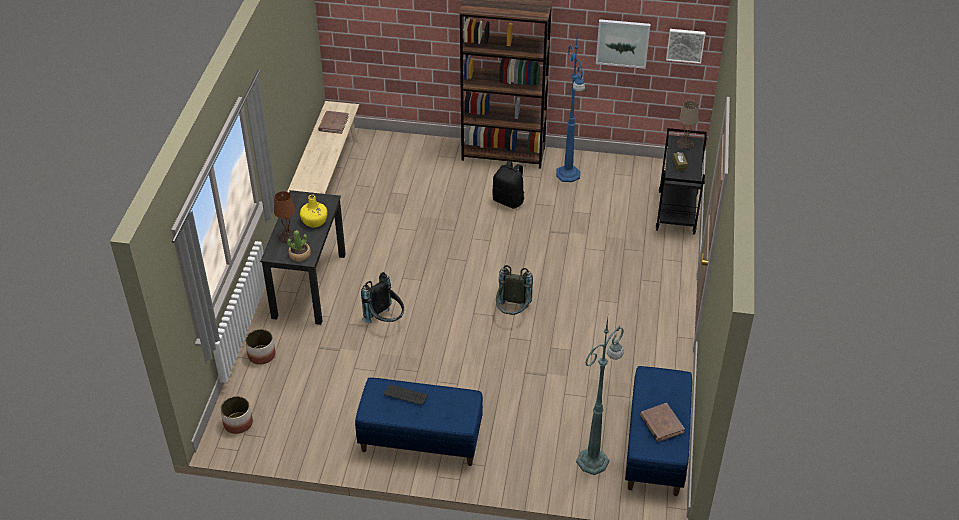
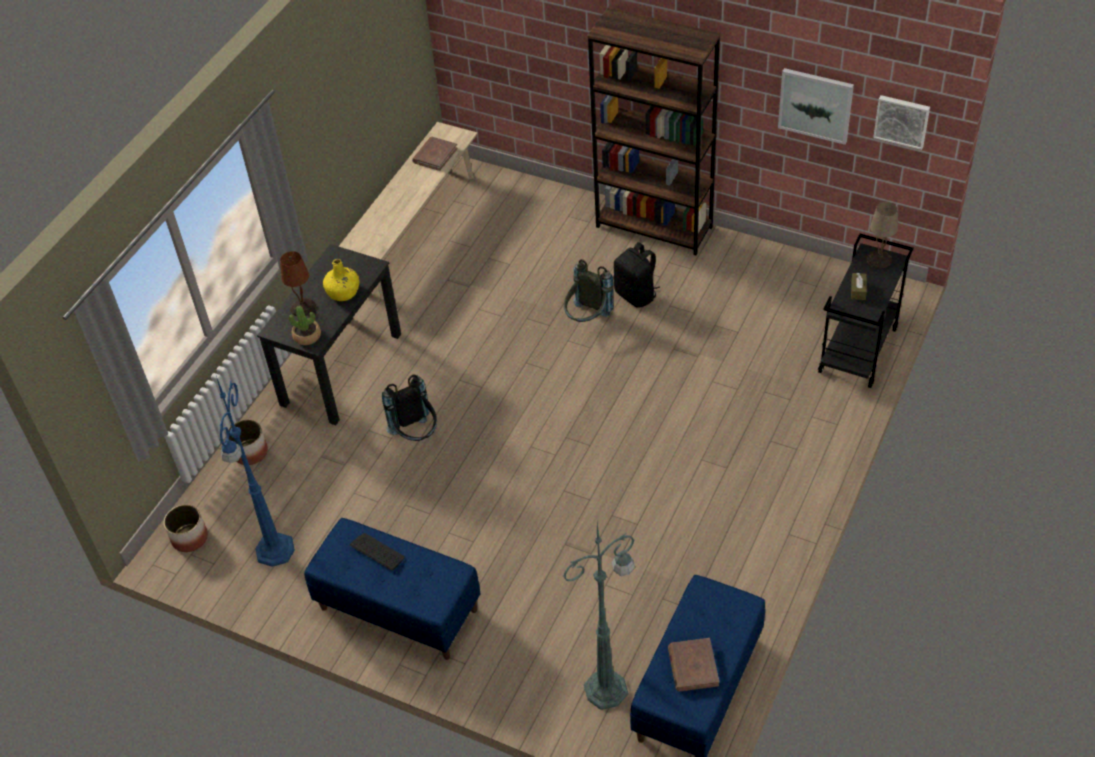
camera: 20 degrees right, 5 degrees up
(512, 312) = (581, 455): grey backpack -> grey backpack (587, 319)
(568, 175) = (729, 271): blue floor lamp -> blue floor lamp (274, 552)

